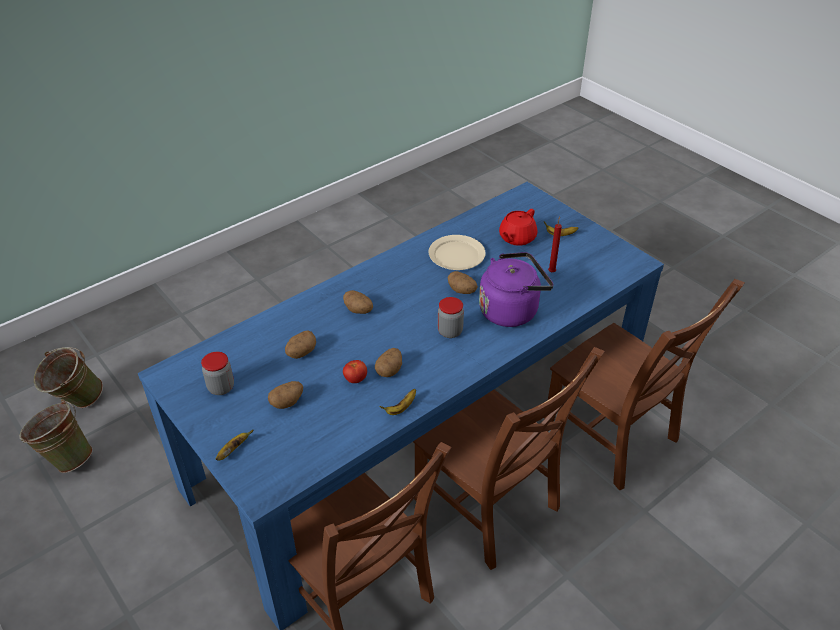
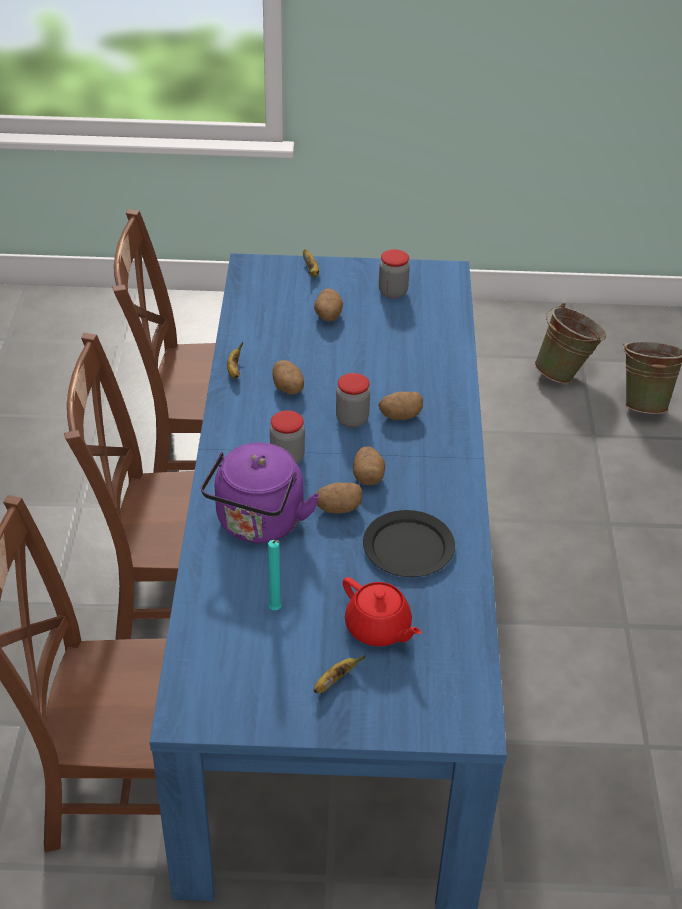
camera: 130 degrees right, 0 degrees up
(301, 353) = (382, 351): potato -> potato (368, 476)
(355, 379) = (304, 364): tomato -> none
(385, 326) = (352, 419): none -> jar
(456, 255) = (409, 547): beige plate -> black plate
(516, 238) = (378, 628): red teapot -> red teapot turned 150 degrees clockwise
(552, 271) = (276, 610): red candle -> turquoise candle

